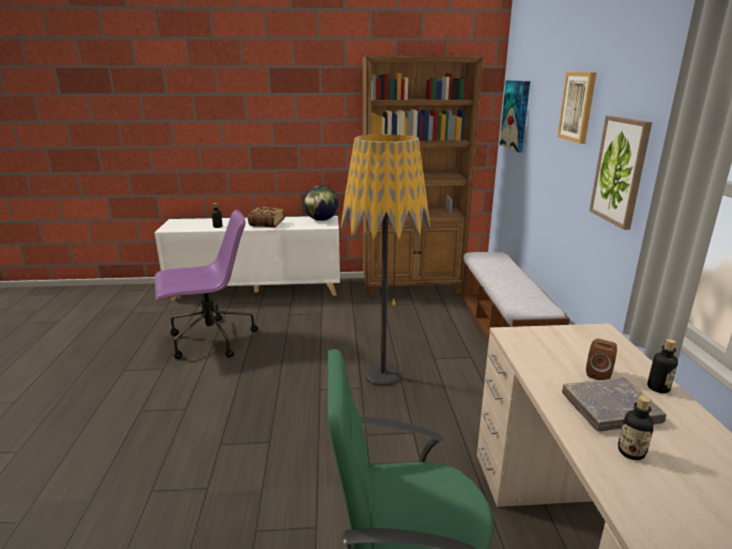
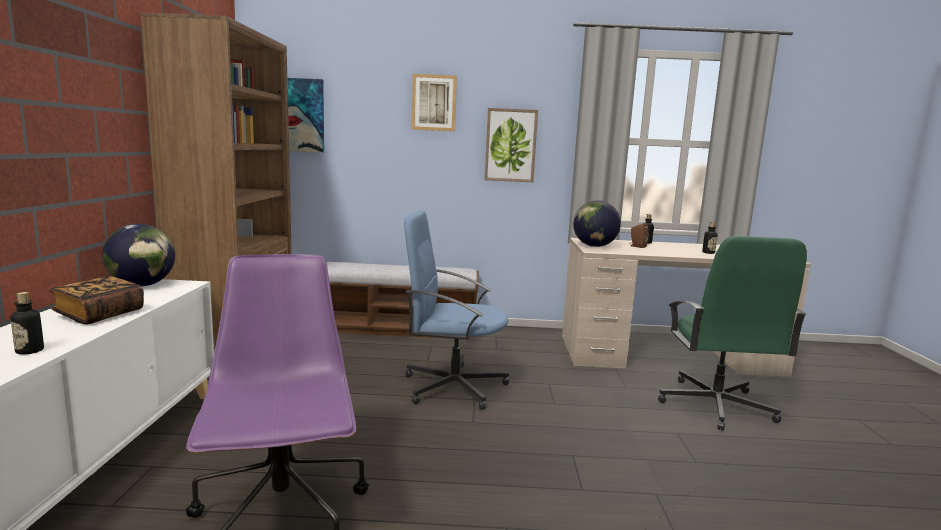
camera: 85 degrees left, 10 degrees down
(383, 375) = (452, 386): floor lamp -> blue office chair
(550, 336) = (594, 246): none -> globe
(610, 409) = (672, 250): grey book -> none

